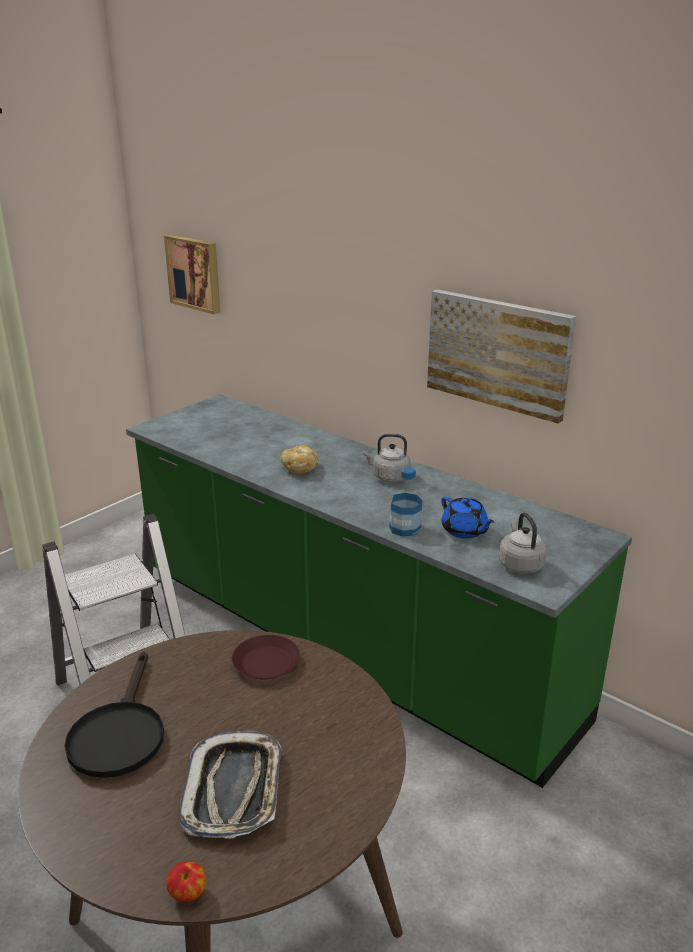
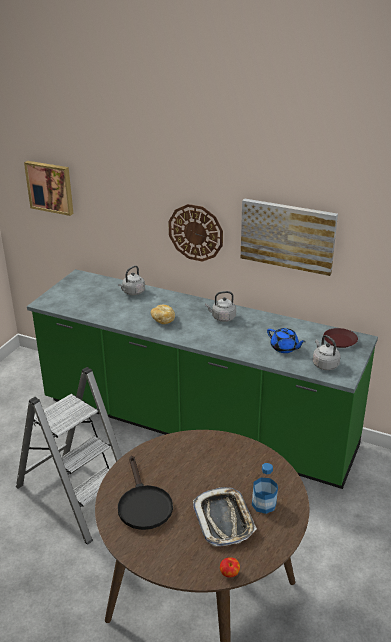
camera: 15 degrees left, 5 degrees up
(266, 662) = (202, 448): brown plate -> brown plate (339, 340)
(278, 430) = (133, 292): none -> grey kettle
(370, 344) = (196, 232): none -> wall clock
(405, 528) = (249, 352): bottle -> bottle (264, 504)

